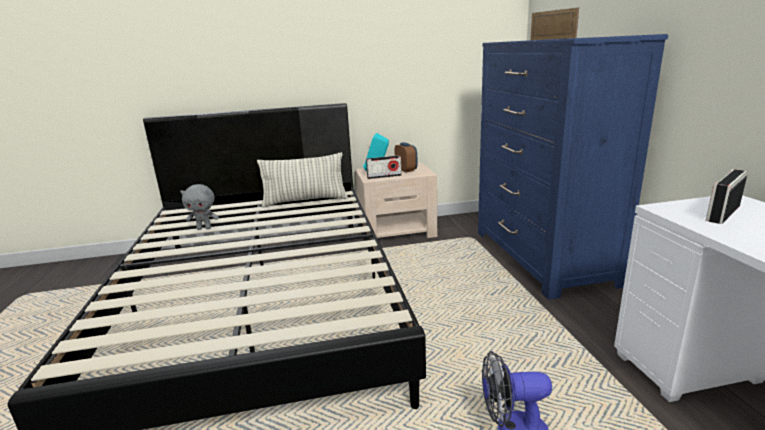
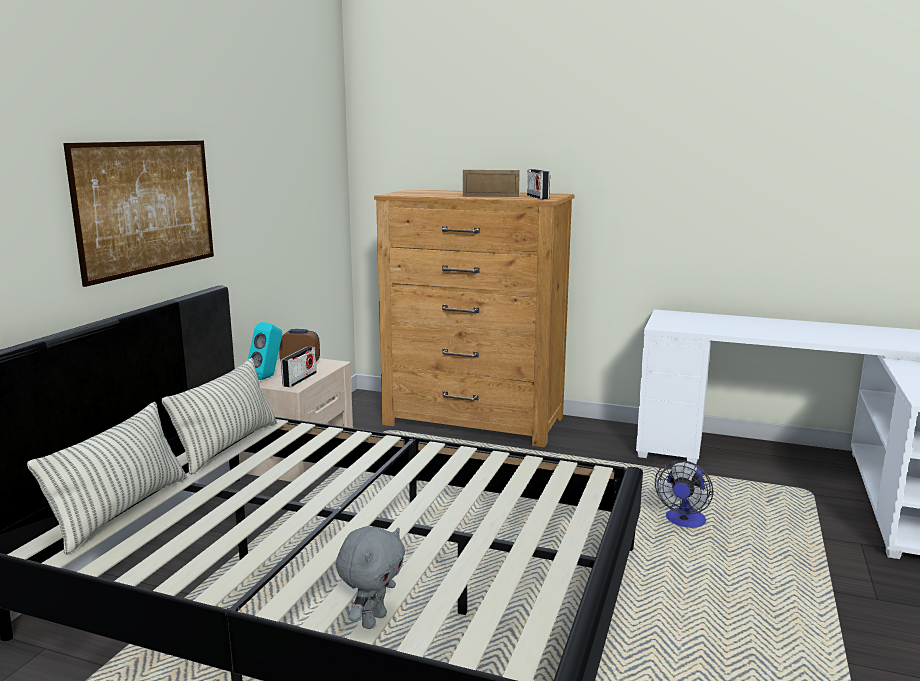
camera: 60 degrees left, 5 degrees down
(204, 228) = (196, 526): grey plush toy -> grey plush toy (373, 620)
(213, 211) = (122, 511): none -> pillow
(286, 47) = (147, 207): none -> picture
(541, 257) = (474, 421): blue dresser -> brown dresser
(722, 213) = (683, 321): radio -> radio (537, 197)

